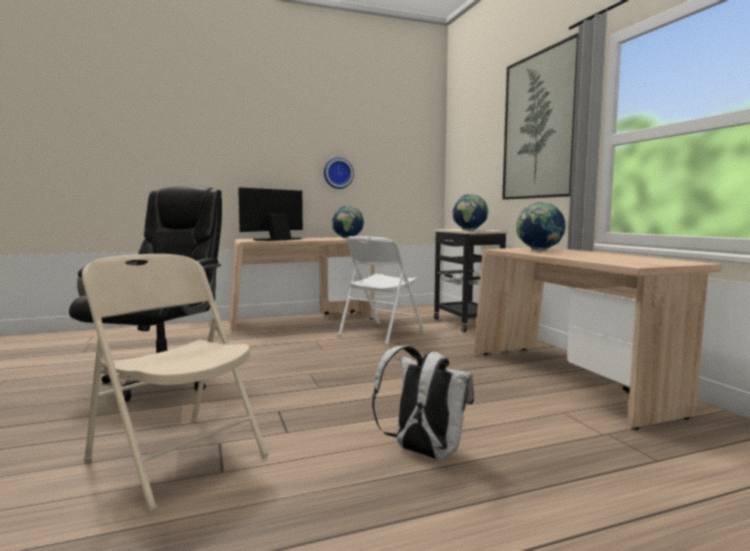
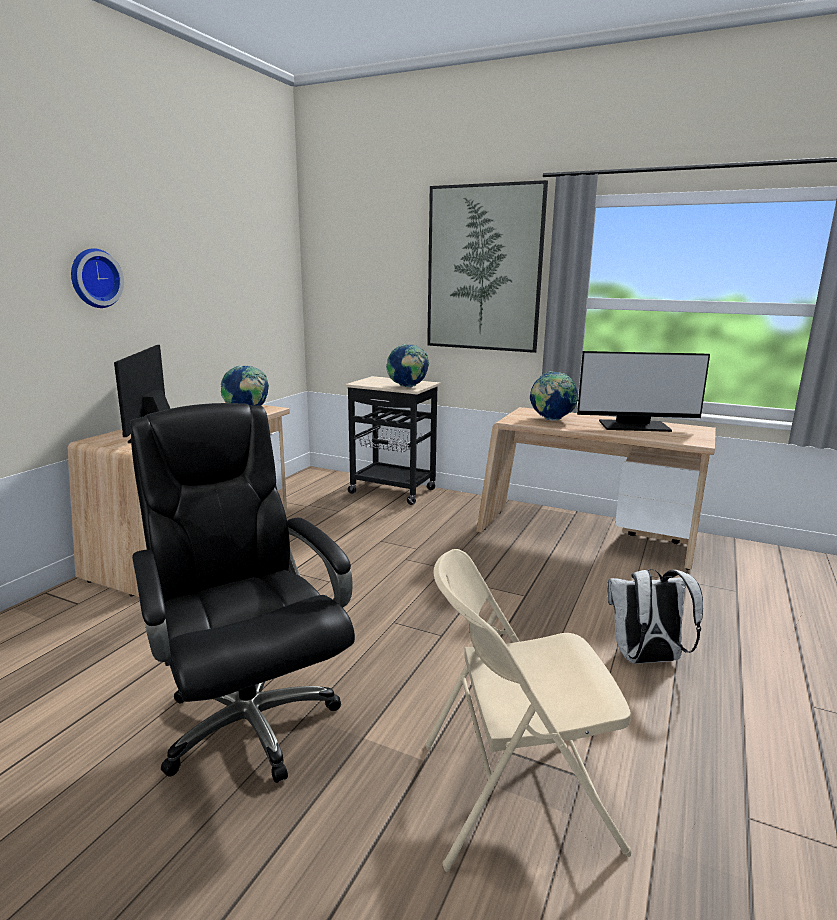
camera: 45 degrees left, 10 degrees up
(338, 173) = (194, 310): wall clock -> wall clock (94, 278)
(381, 333) = (340, 533): white chair -> none
(610, 256) = (634, 426): none -> monitor

